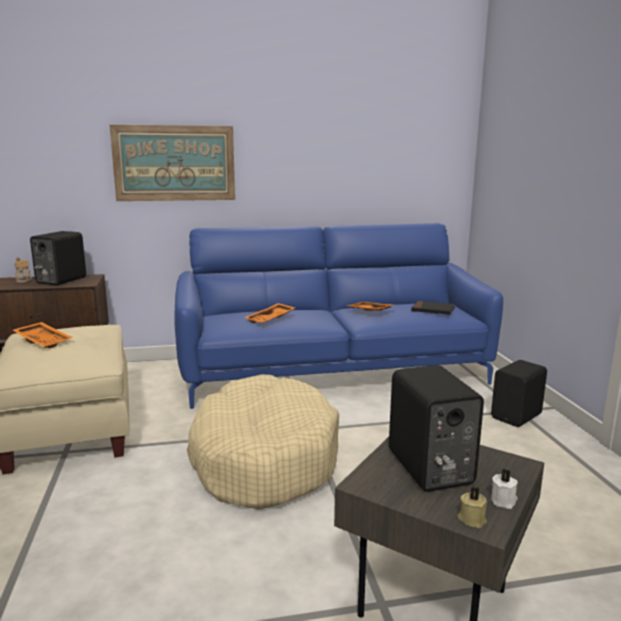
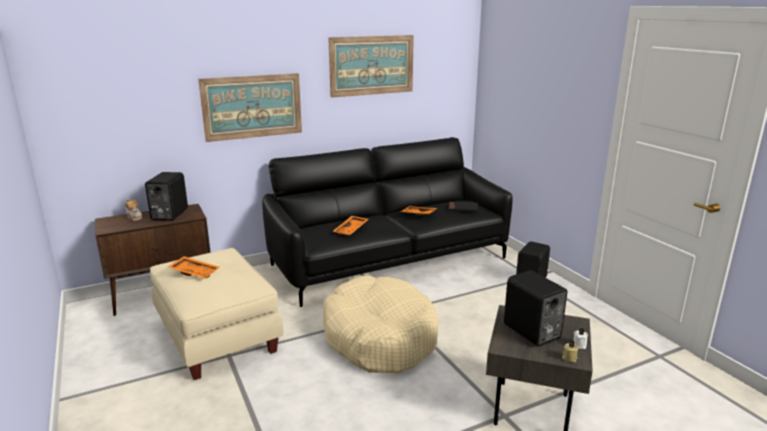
camera: 15 degrees left, 5 degrees up
(329, 123) = (372, 65): none -> picture
(333, 371) = (390, 261): blue sofa -> black sofa

